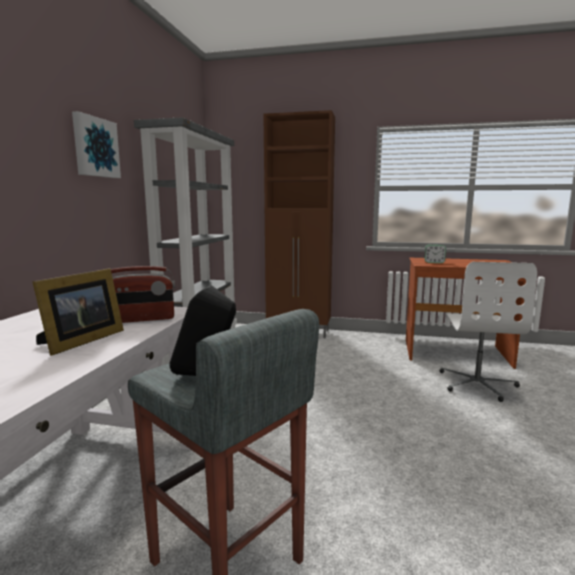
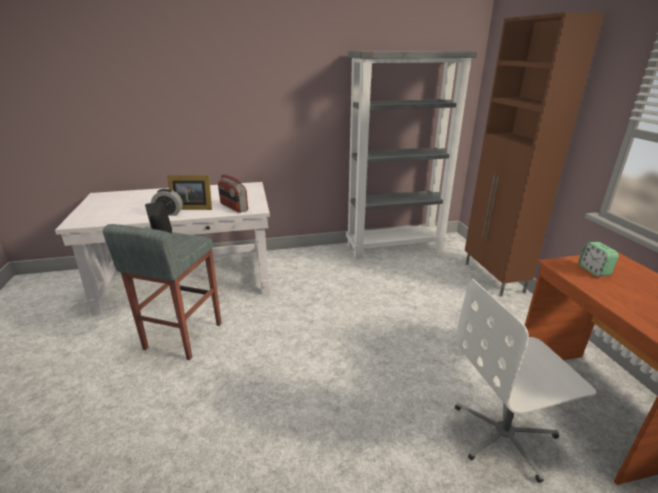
camera: 65 degrees right, 15 degrees up
(71, 358) = (169, 213): none -> alarm clock
(95, 147) = (303, 80): picture -> none

